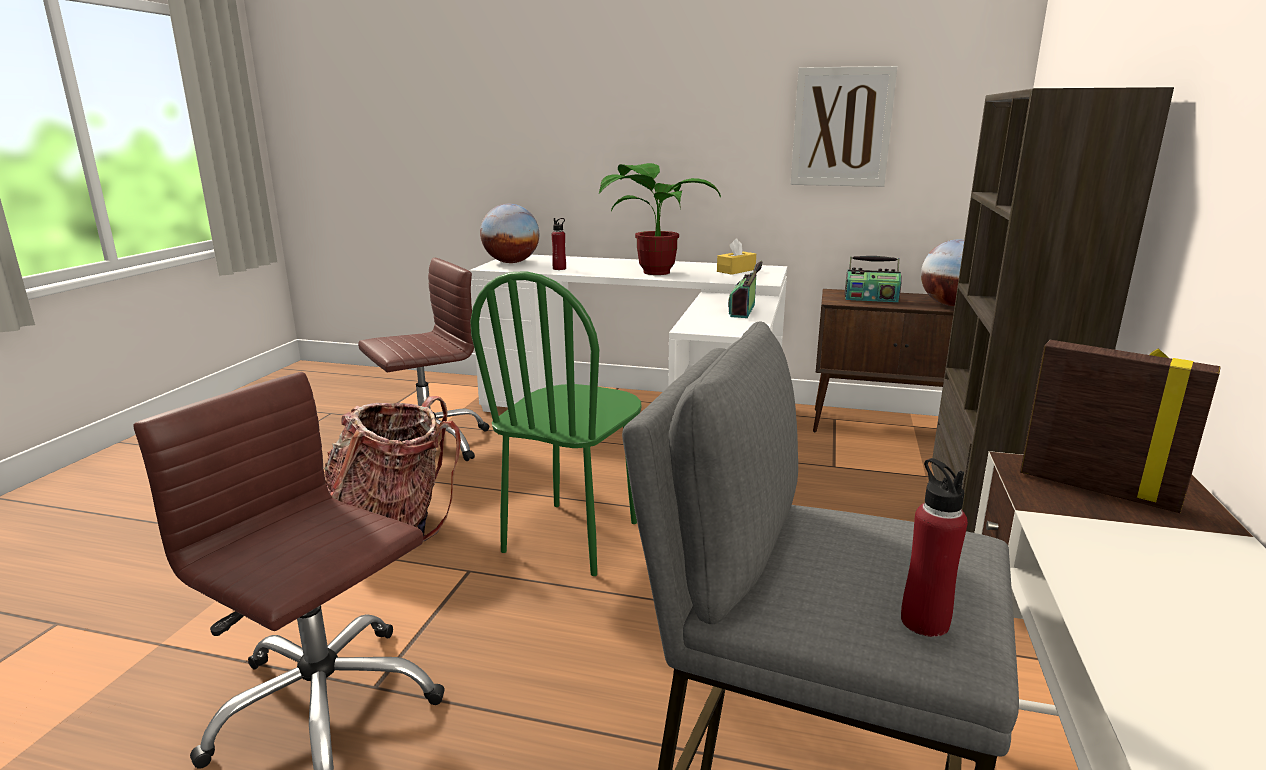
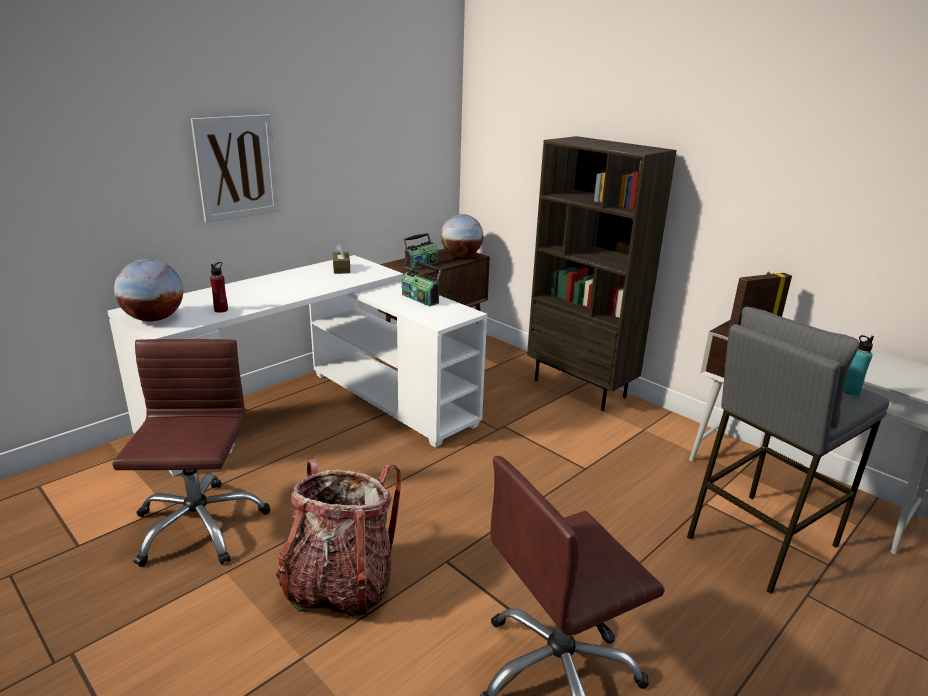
camera: 60 degrees left, 5 degrees up
(572, 537) = (445, 502): green chair -> none
(652, 271) = (296, 288): potted plant -> none
(736, 270) = (341, 269): yellow tissue box -> brown tissue box
(841, 127) = (372, 145): picture -> picture (237, 167)
(924, 621) = (851, 391): red bottle -> turquoise bottle

